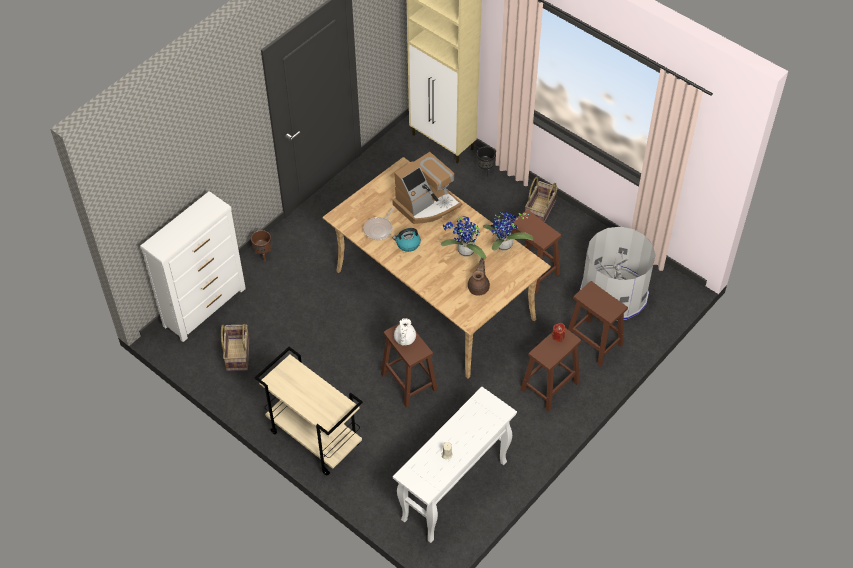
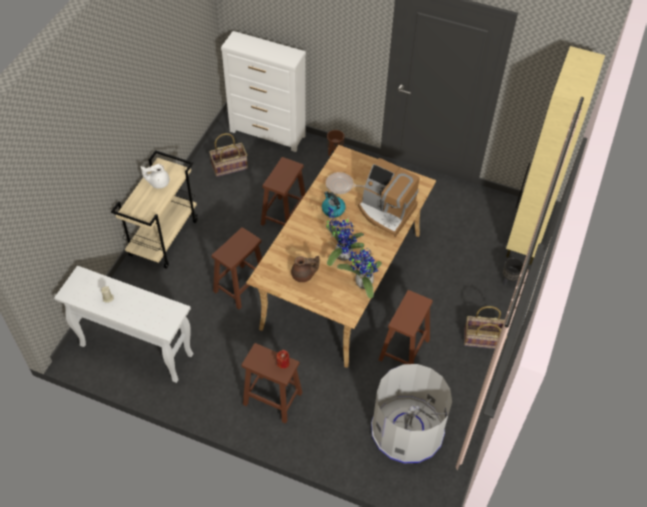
camera: 70 degrees right, 0 degrees up
(404, 339) = (238, 243): white teapot -> white teapot (158, 182)
(593, 342) = (339, 424): brown stool -> brown stool (284, 215)

